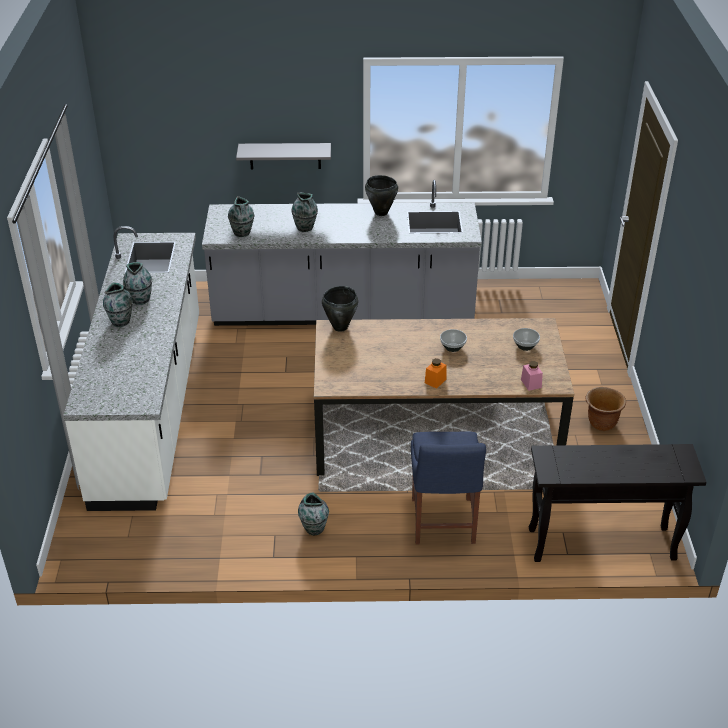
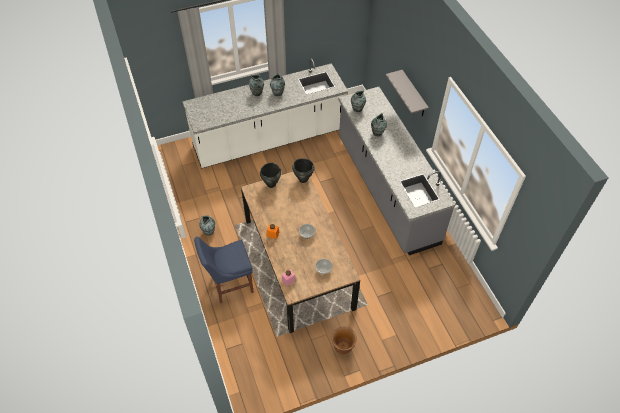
camera: 70 degrees right, 15 degrees up
(381, 213) = (414, 161): black cooking pot -> black cooking pot (271, 184)
(600, 545) = (238, 364): black console table -> none

